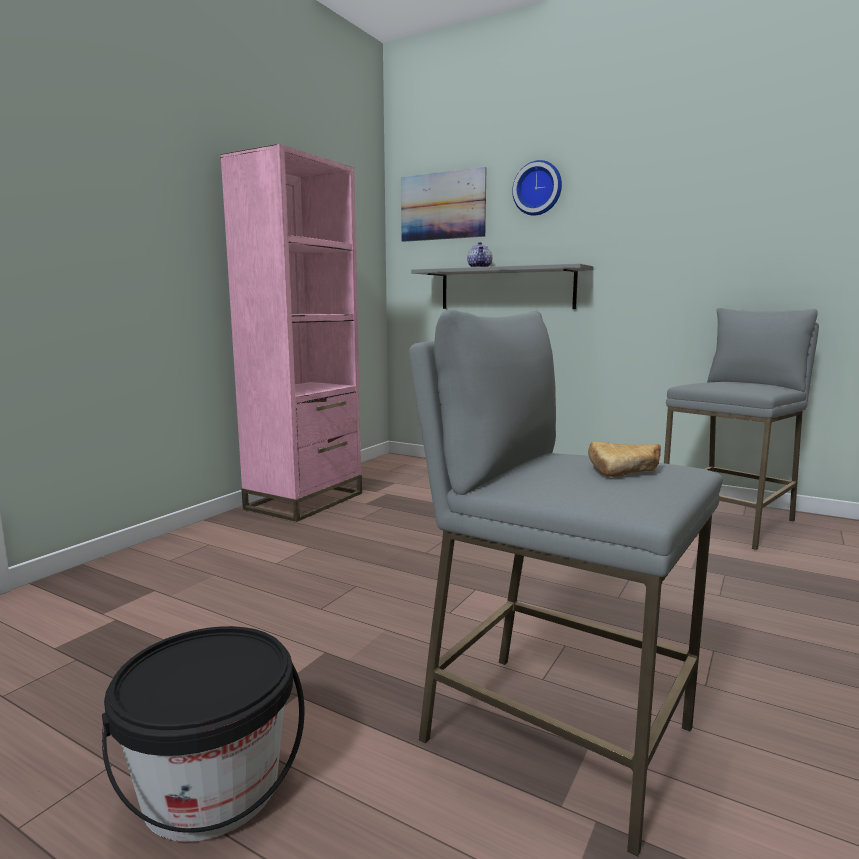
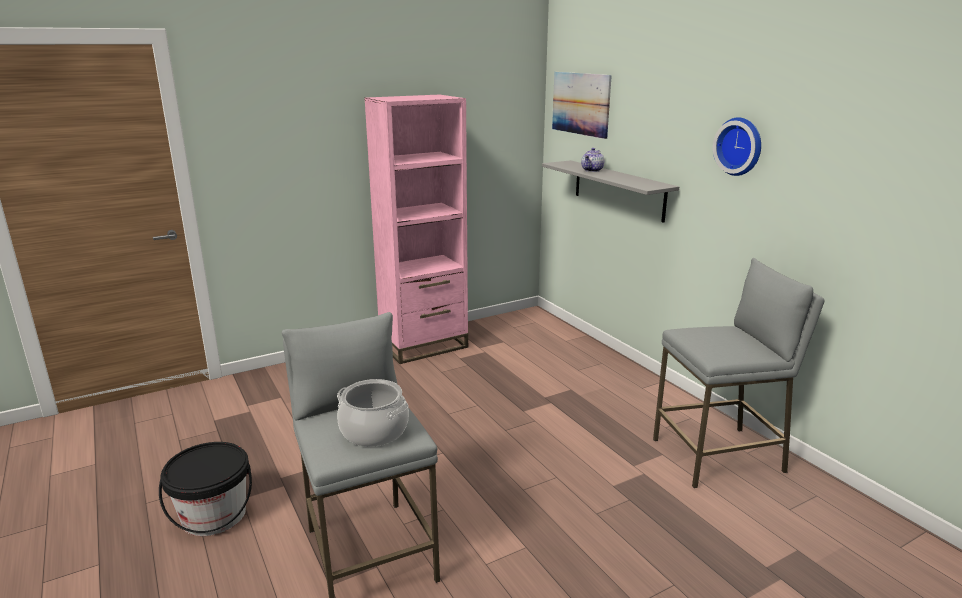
camera: 30 degrees right, 10 degrees up
(538, 189) = (645, 104): wall clock -> wall clock (740, 146)
(628, 470) = (374, 431): bread -> cooking pot

